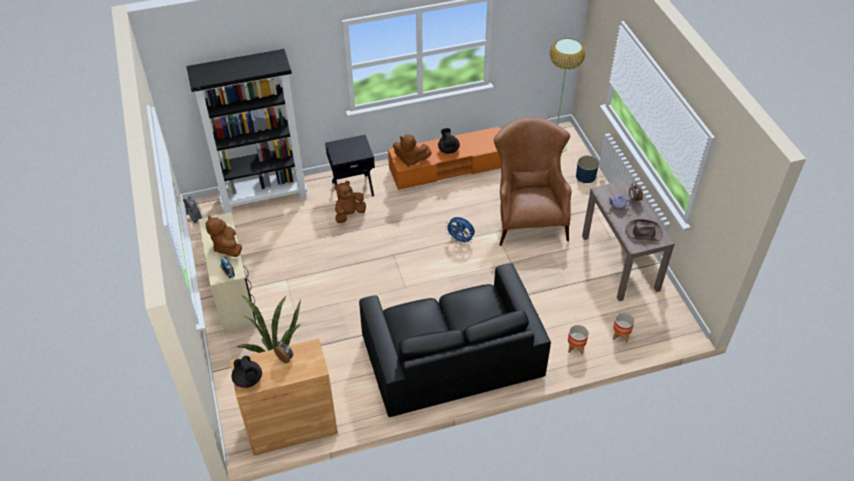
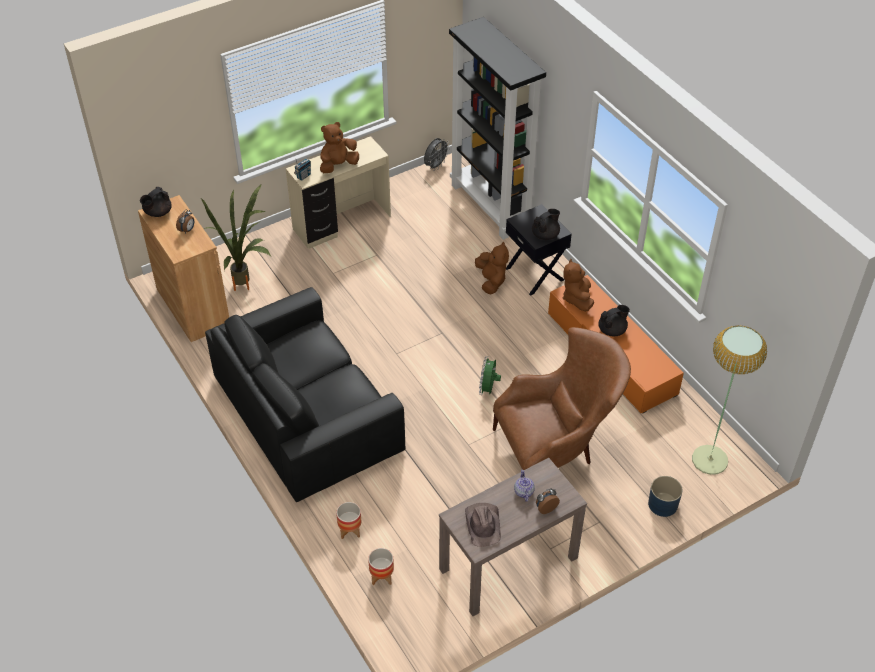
camera: 75 degrees right, 0 degrees up
(349, 214) = (491, 281): brown plush toy -> brown plush toy turned 45 degrees clockwise
(361, 148) = (545, 235): none -> black teapot
(460, 240) = (488, 389): blue fan -> green fan

